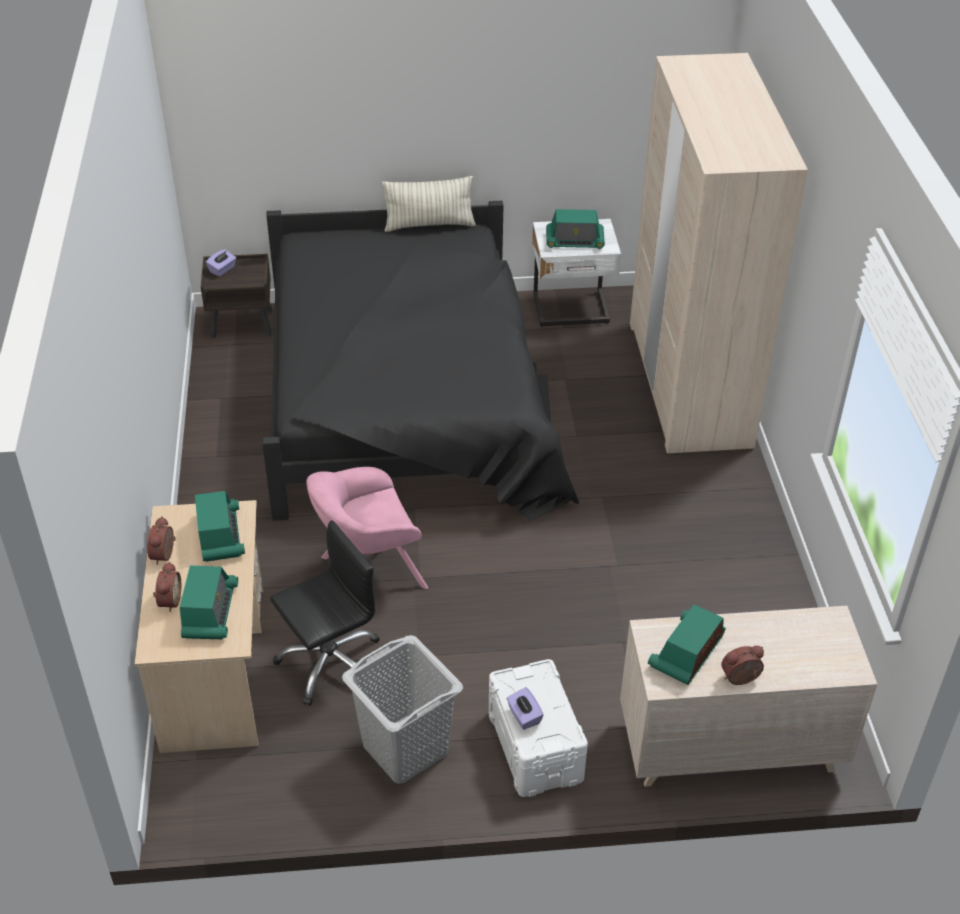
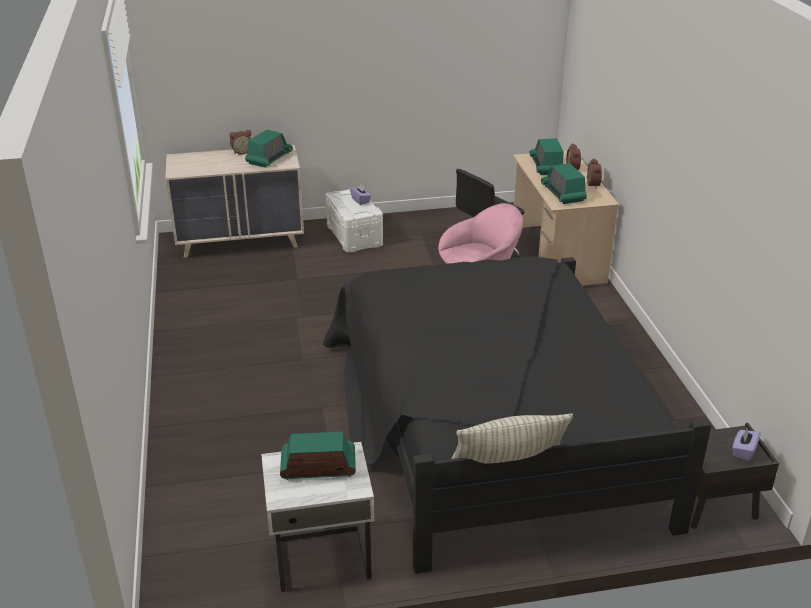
camera: 175 degrees right, 10 degrees down
(405, 748) = (428, 231): grey laundry basket -> none
(688, 383) = (198, 468): beige wardrobe -> none

